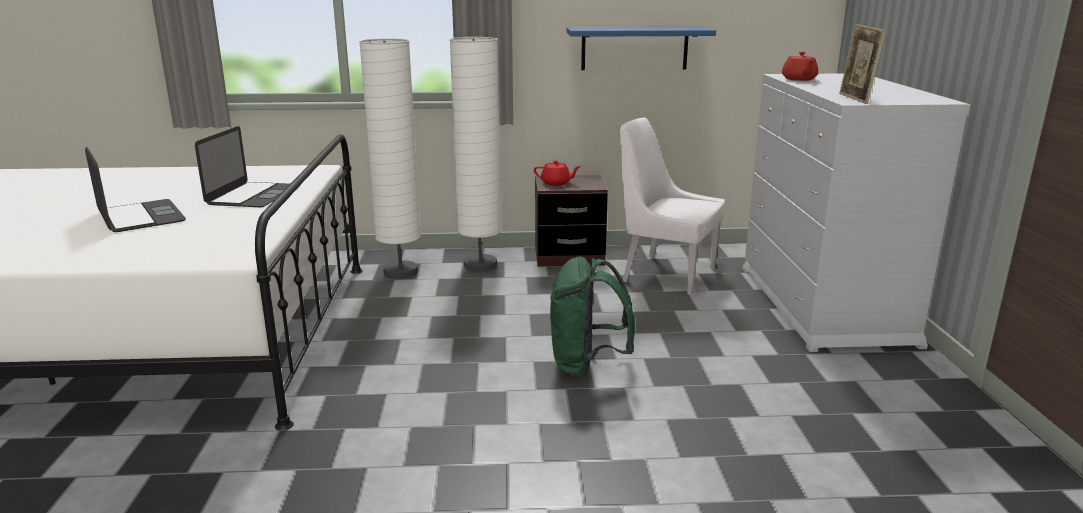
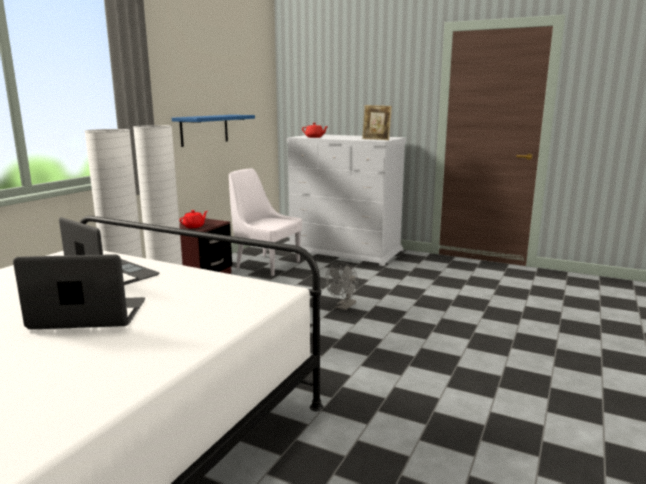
camera: 60 degrees left, 5 degrees down
(587, 365) = (343, 307): green backpack -> grey fan
(665, 274) = (266, 265): white chair -> white chair turned 60 degrees clockwise

